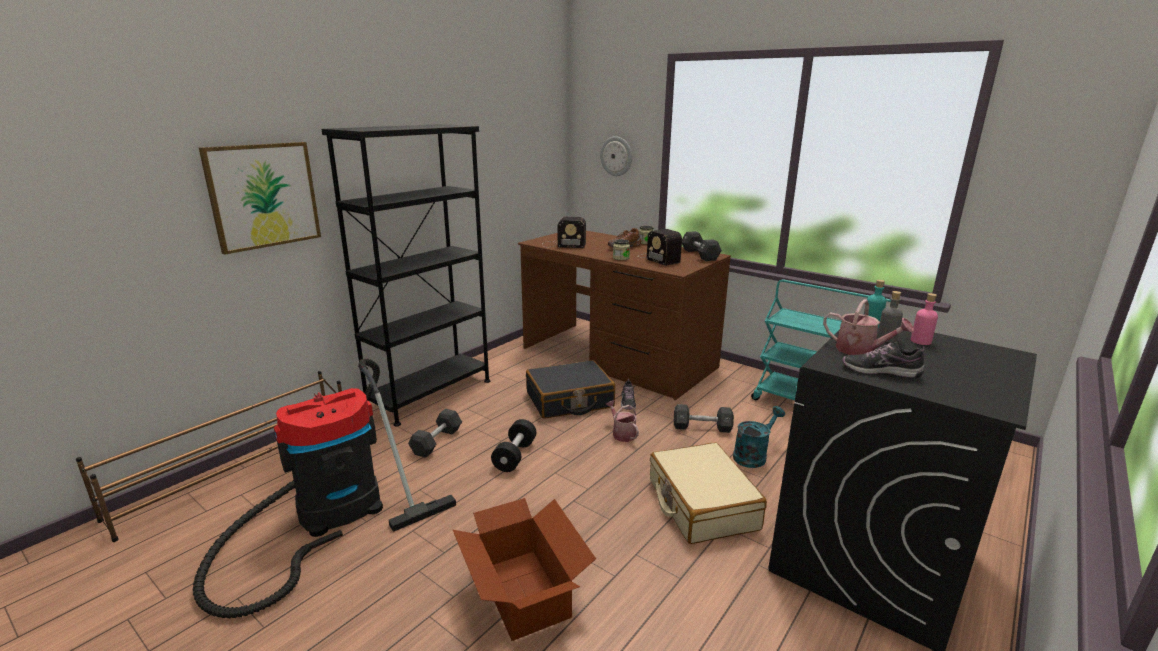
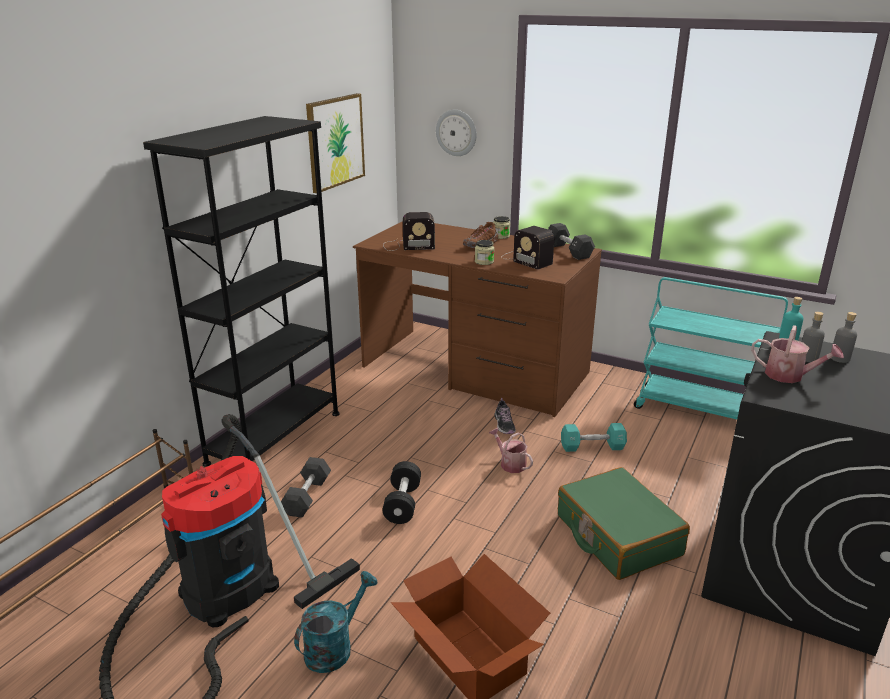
camera: 10 degrees left, 5 degrees up
(263, 195) = (84, 232): picture -> picture (335, 142)
(569, 400) = (439, 429): black suitcase -> none
(701, 504) = (617, 535): beige suitcase -> green suitcase
(702, 427) = (592, 447): black dumbbell -> turquoise dumbbell
(753, 455) = (653, 474): turquoise watering can -> turquoise watering can (335, 647)
(880, 371) = (816, 399): shoe -> none
(920, 341) = (840, 358): pink bottle -> grey bottle

